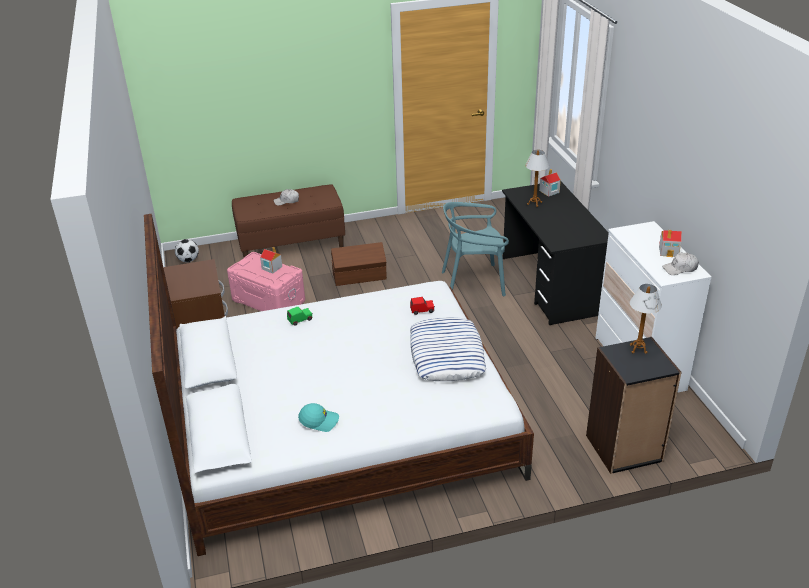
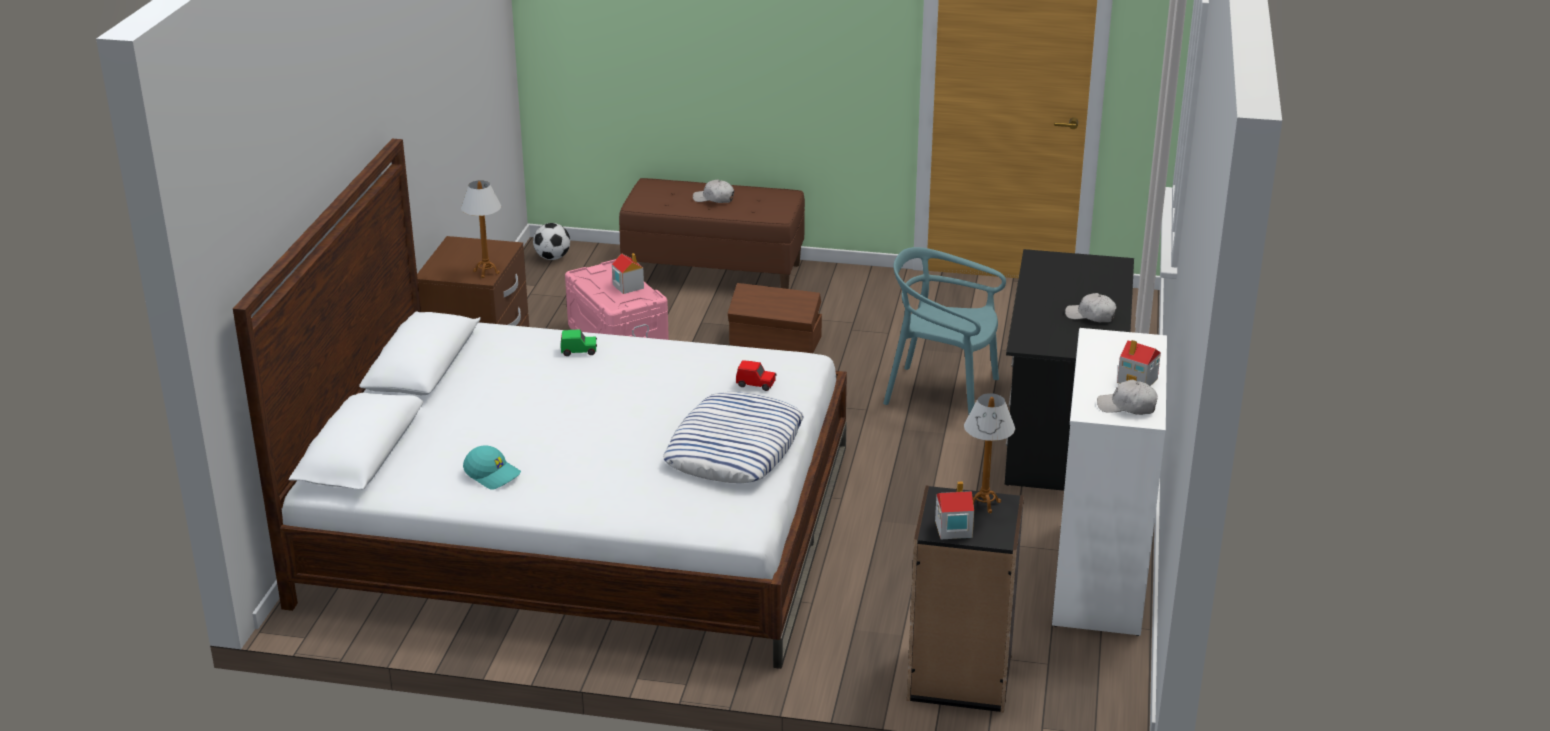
camera: 25 degrees right, 5 degrees down
(534, 203) = (1053, 280): table lamp -> table lamp (486, 272)
(549, 191) = (1096, 269): toy house -> toy house (953, 529)
(572, 219) = (1091, 316): none -> white cap

